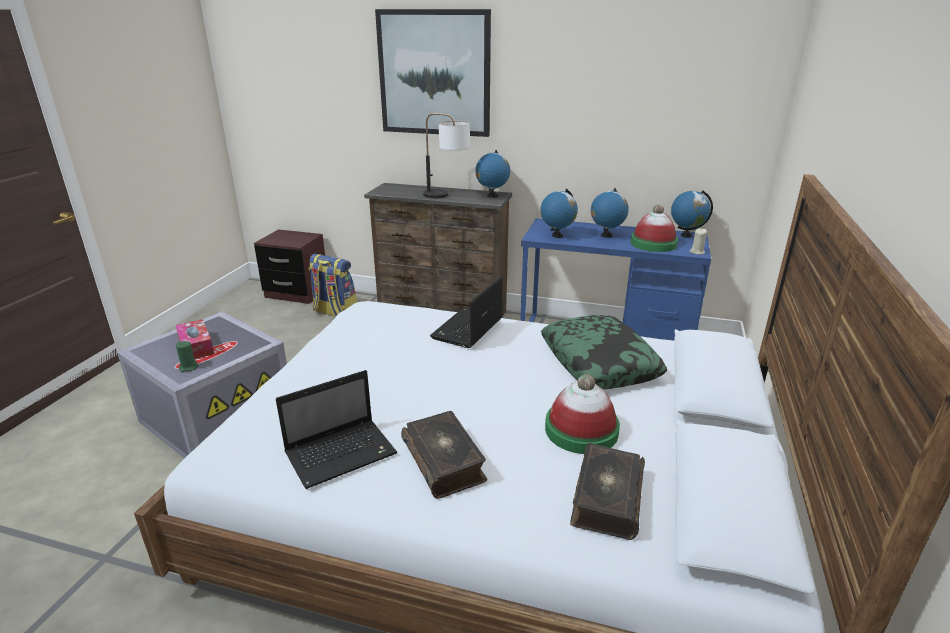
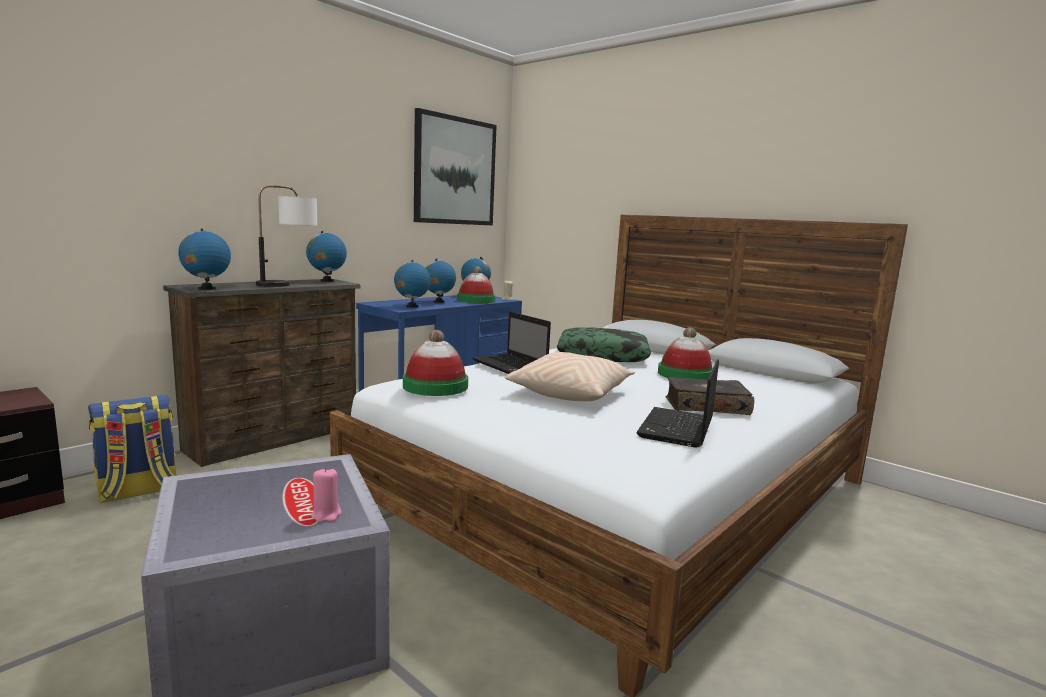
camera: 65 degrees left, 15 degrees down
(188, 367) = (326, 515): green candle -> pink candle
(196, 346) = (262, 504): tissue box -> none
(343, 453) = (677, 429): laptop -> laptop turned 150 degrees counterclockwise
(364, 320) = (435, 386): none -> hat
(385, 192) = (206, 288): none -> globe
(415, 377) = (571, 393): none -> beige pillow
(434, 73) = (236, 143): picture -> picture (455, 171)
(606, 499) = (761, 385): book -> none

